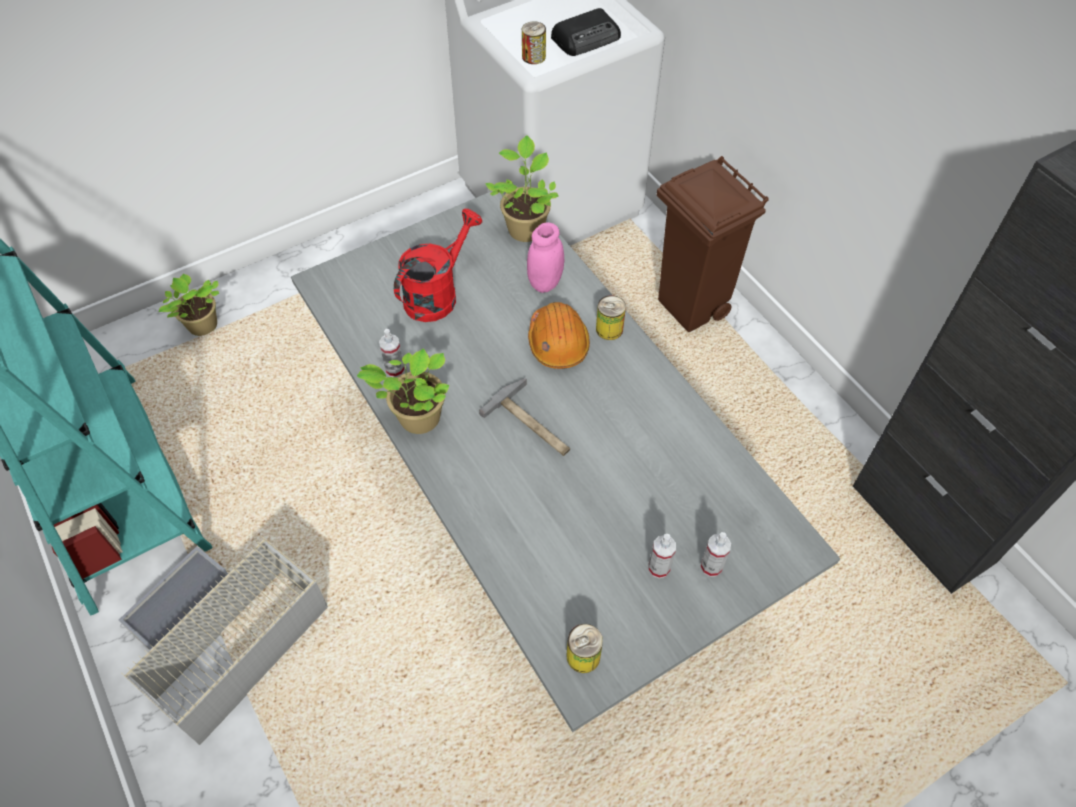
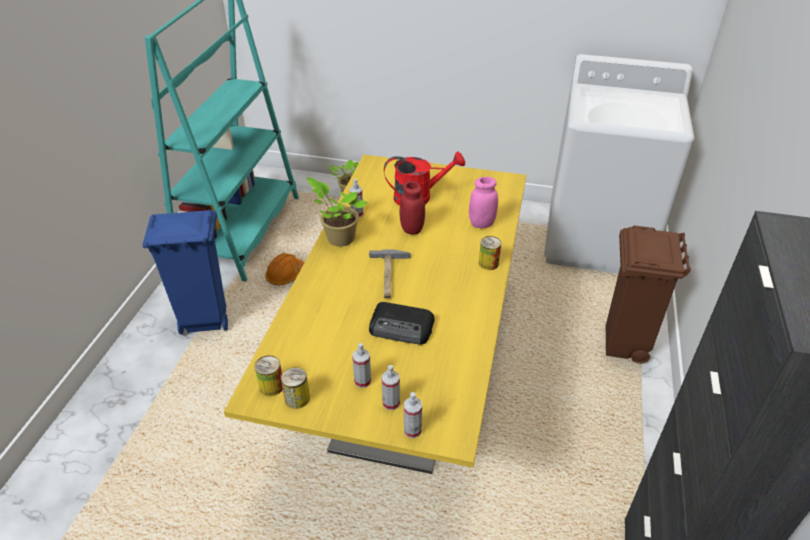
camera: 45 degrees right, 15 degrees down
(224, 642) = (204, 321): grey storage box -> blue trash can
(482, 344) = (412, 229): none -> red jar
(525, 227) = (504, 196): potted plant -> none
(533, 56) = (591, 112): can -> can (297, 398)
(537, 514) = (404, 379): grey dining table -> yellow dining table
(558, 342) = (452, 251): orange hard hat -> orange hard hat (285, 275)
(587, 38) = (636, 118): radio -> radio (402, 327)
(761, 576) = (412, 430): none -> spray bottle

